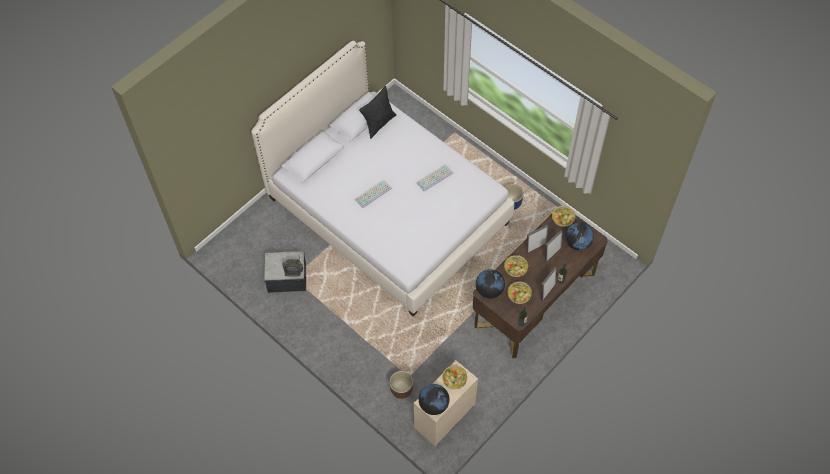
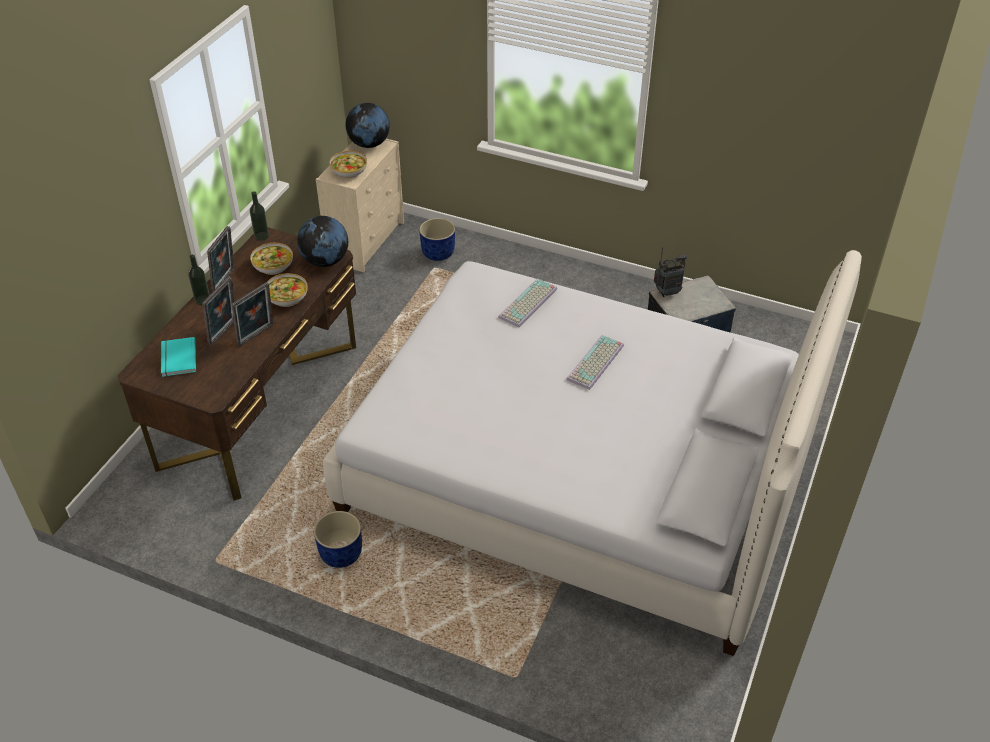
camera: 160 degrees right, 15 degrees down
(378, 123) = (662, 493): black pillow -> none
(401, 390) = (438, 253): brown planter -> blue planter
(434, 177) = (492, 420): keyboard -> keyboard (528, 304)
(562, 219) = (211, 390): bowl -> none
(577, 243) = (177, 358): globe -> turquoise book

